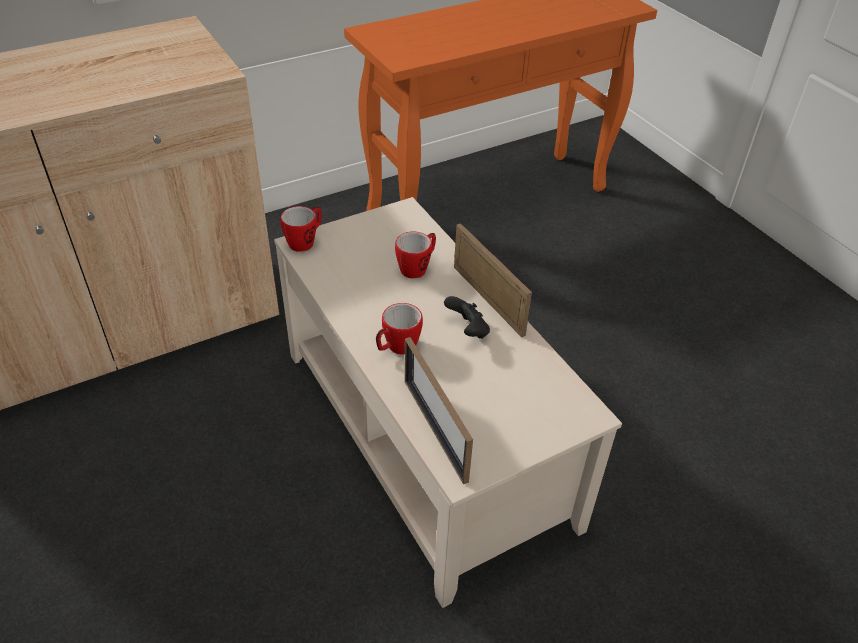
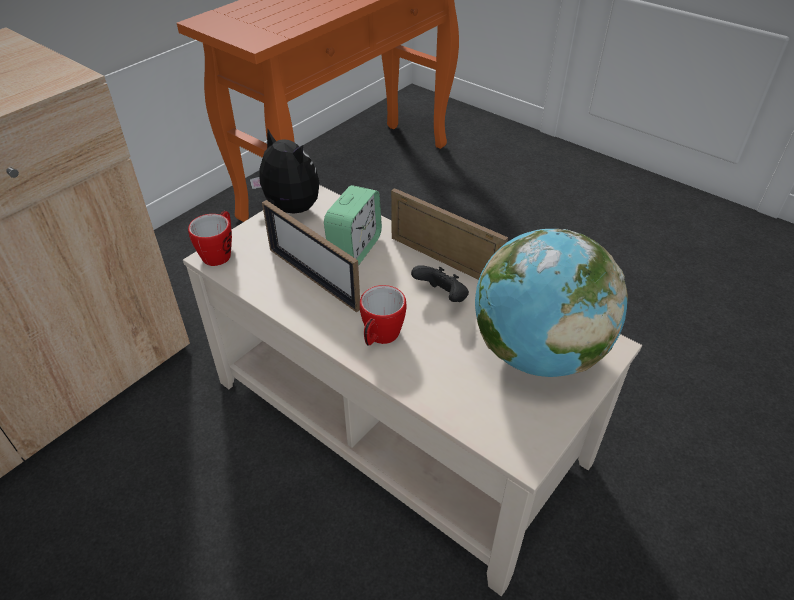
camera: 20 degrees left, 0 degrees up
(380, 219) = (289, 210): none -> plush toy
(417, 267) = (355, 248): mug -> alarm clock
(435, 429) = (469, 413): picture frame -> picture frame (313, 278)
(522, 400) = (537, 352): none -> globe

